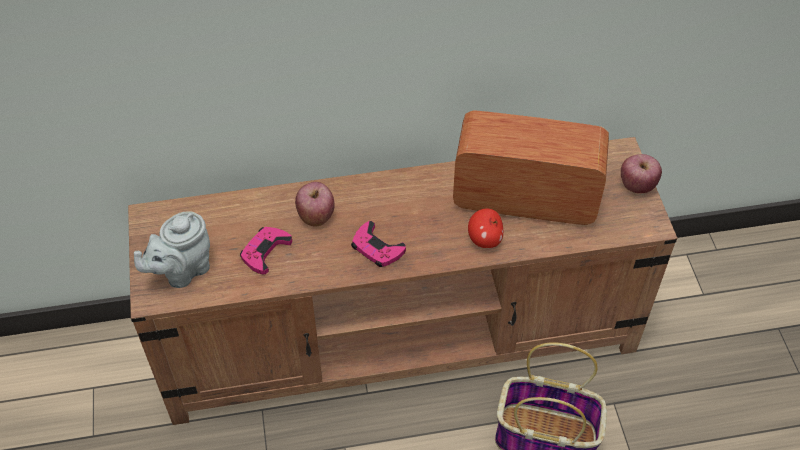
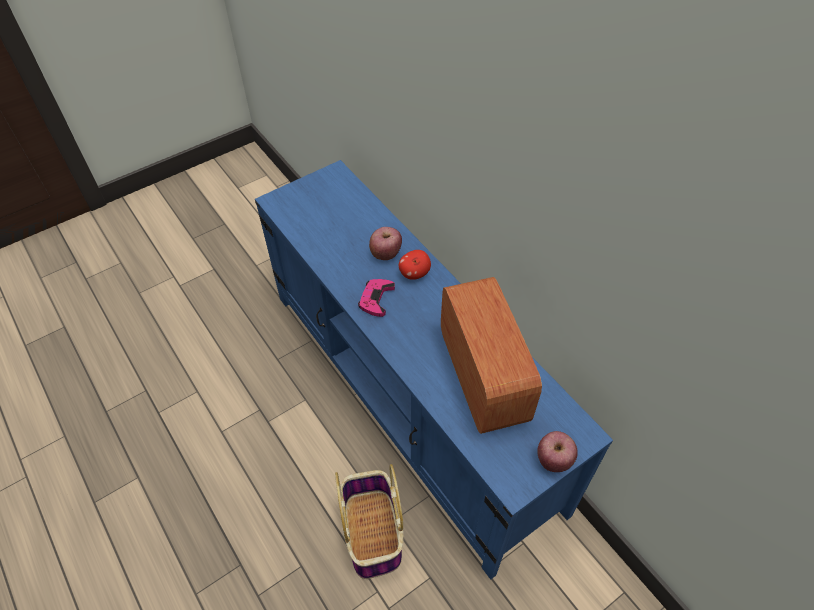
camera: 65 degrees right, 0 degrees up
(182, 270) = (301, 206): grey teapot -> none
(265, 251) = (339, 239): pink game controller -> none
(401, 336) = (410, 397): brown tv stand -> blue tv stand
(484, 239) = (423, 364): apple -> apple (414, 273)

